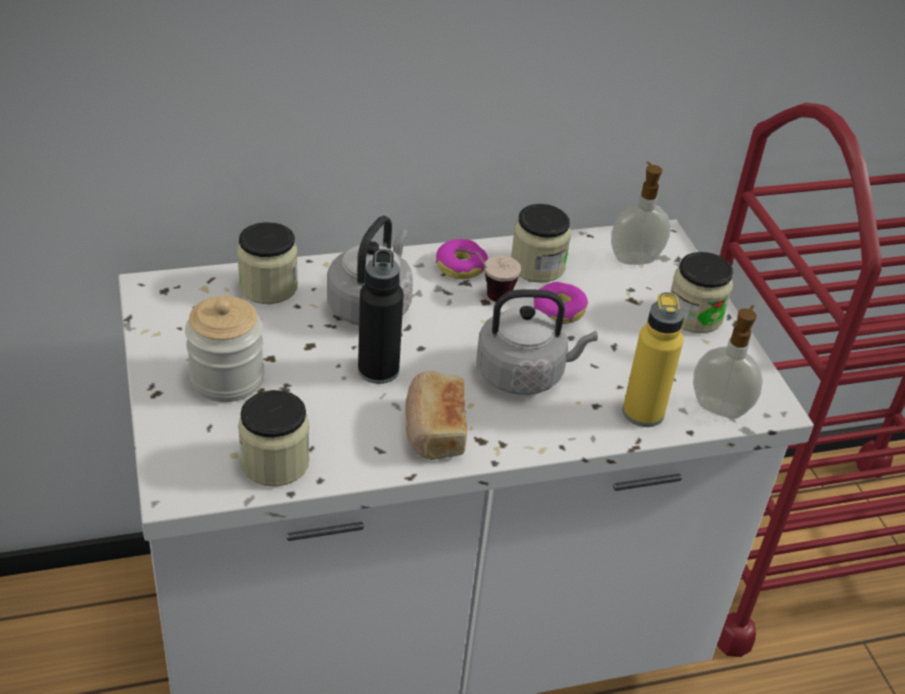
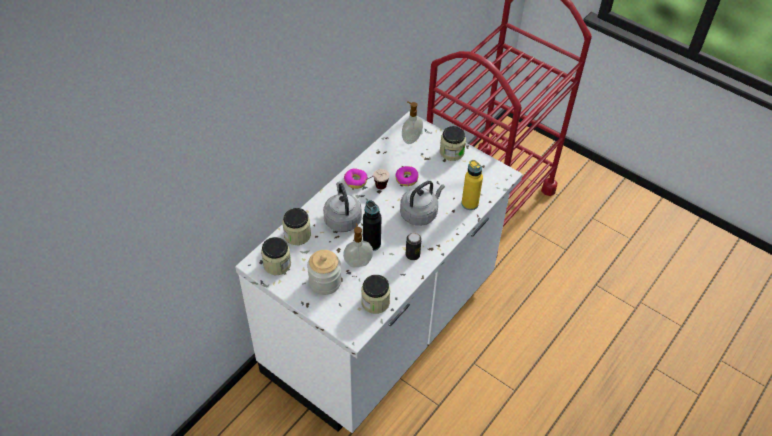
camera: 35 degrees left, 10 degrees up
(433, 430) = (412, 255): bread -> can
(537, 266) = (381, 164): jar -> jar (277, 264)
(720, 407) = (490, 185): soap dispenser -> soap dispenser (358, 262)

